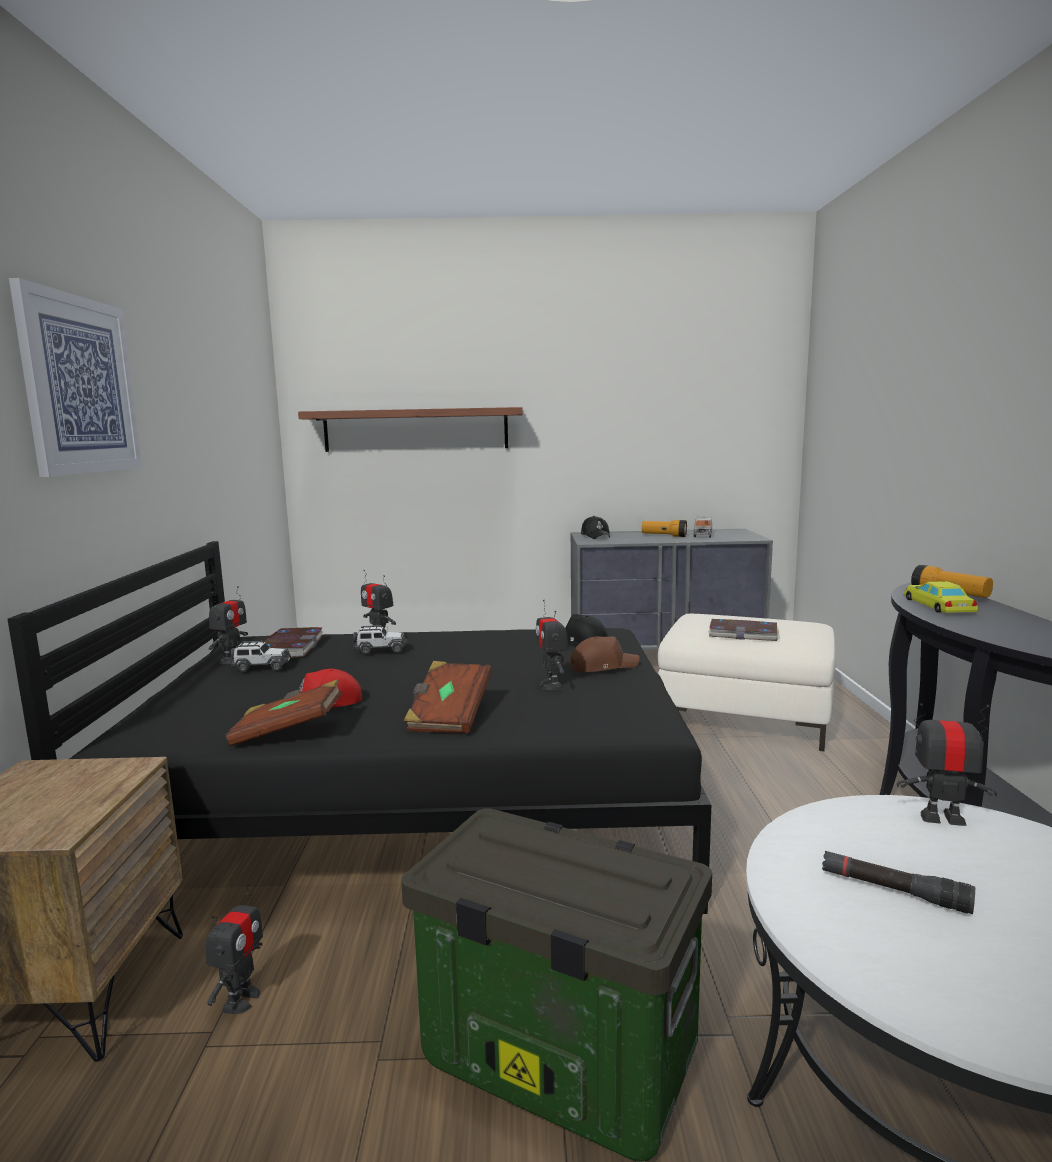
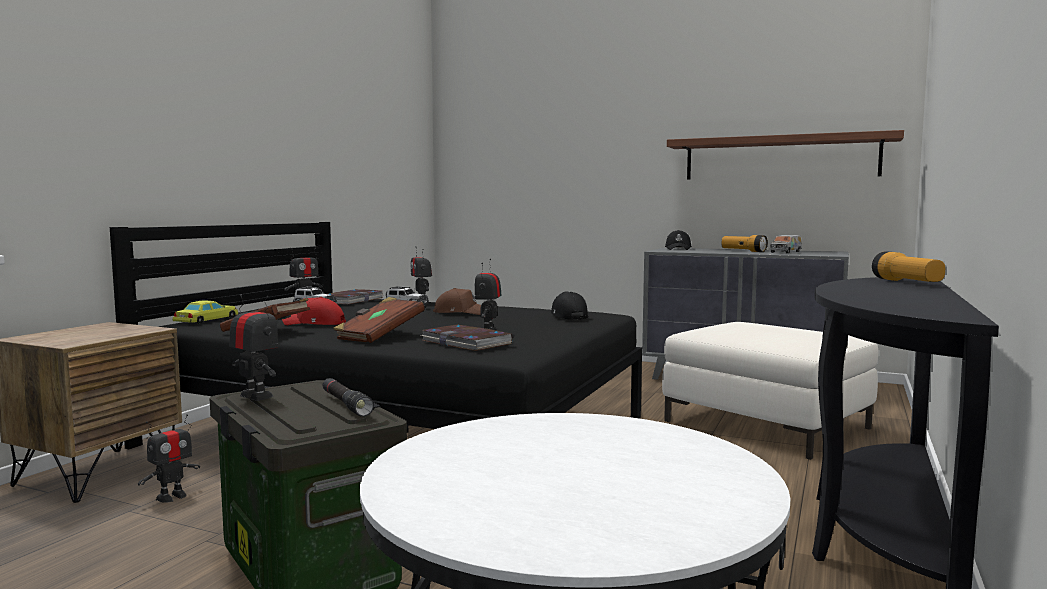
camera: 25 degrees right, 5 degrees down
(80, 385) = (205, 91): picture -> none
(416, 430) = (533, 152): shelf -> shelf (780, 158)
(602, 666) = (551, 327): brown cap -> brown cap (460, 312)
(743, 633) = (754, 334): book -> book (467, 342)
(894, 891) = (517, 455): black flashlight -> black flashlight (346, 404)
(938, 605) = (865, 285): yellow toy car -> yellow toy car (207, 319)
(942, 818) = (659, 435): toy robot -> toy robot (256, 396)

